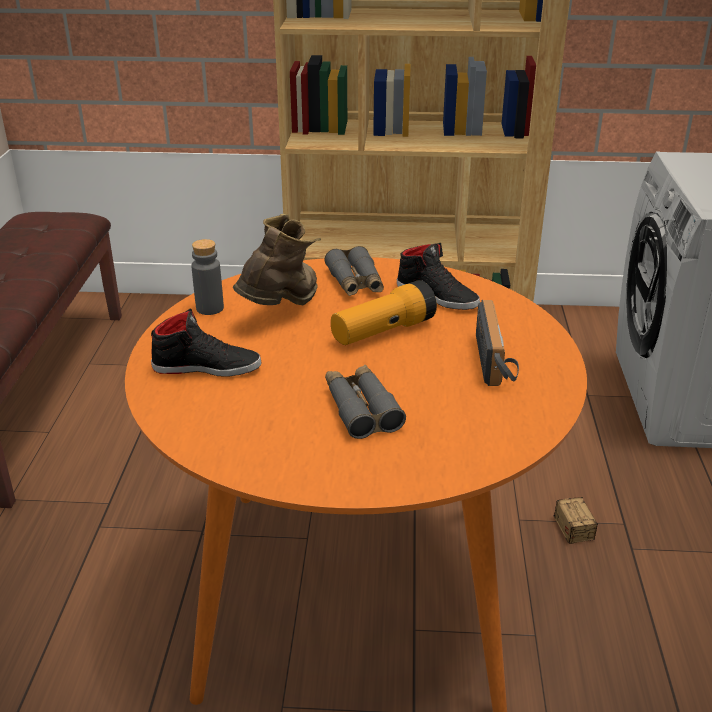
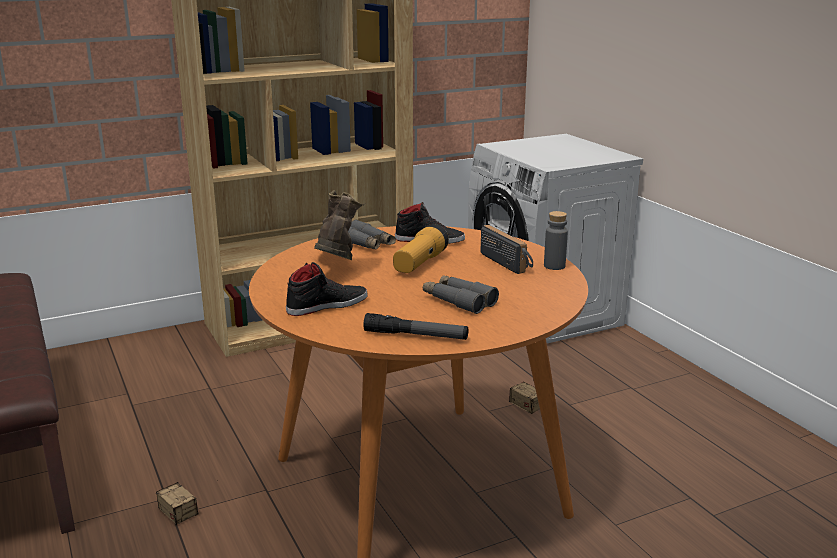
camera: 30 degrees left, 10 degrees down
(106, 543) = (191, 524): none -> storage box
(210, 308) = (281, 277): grey bottle -> grey bottle (554, 266)
(247, 450) = (416, 335): none -> flashlight

